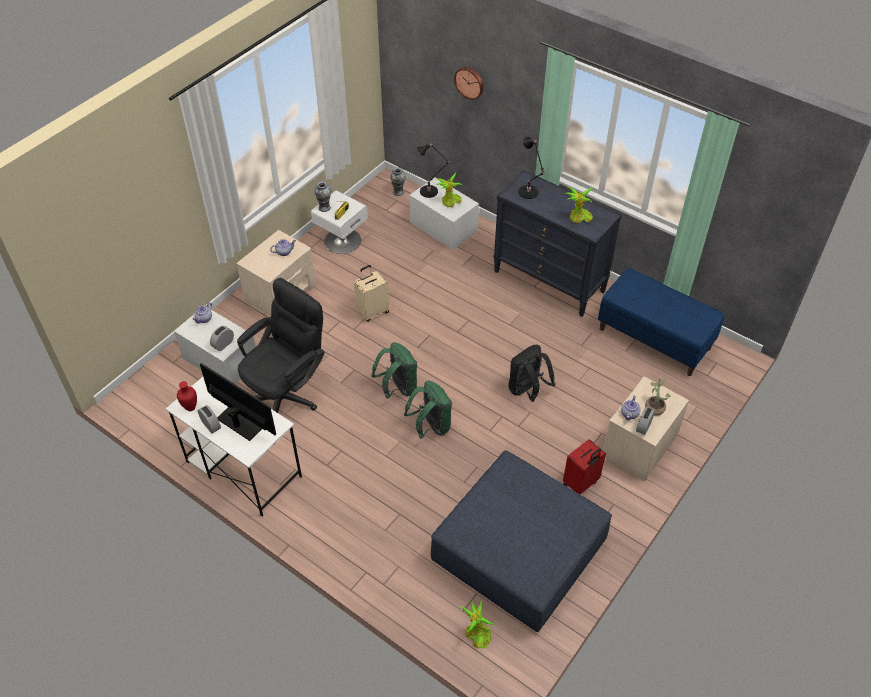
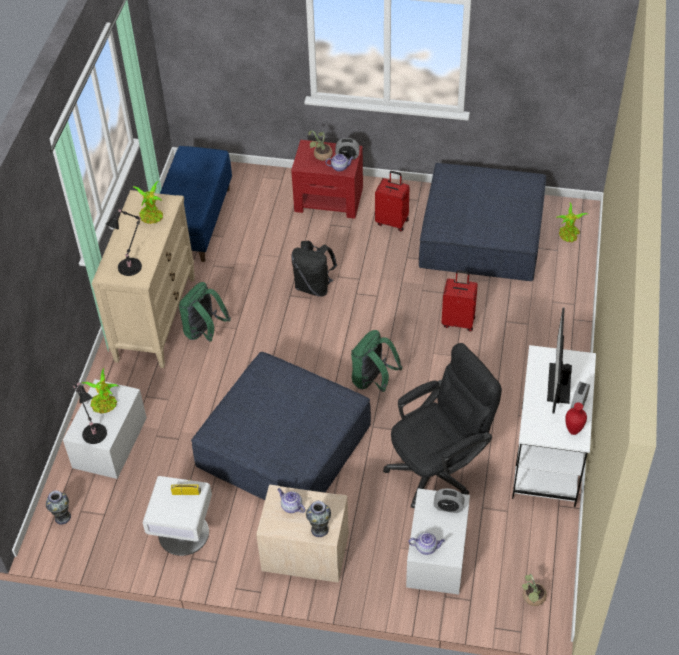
camera: 115 degrees left, 0 degrees up
(143, 396) = (532, 599): none -> potted plant
(287, 393) = (439, 468): black office chair -> black office chair turned 135 degrees clockwise
(324, 207) = (184, 516): vase -> vase (319, 530)
(372, 312) = (284, 448): beige suitcase -> blue ottoman
(422, 476) = (458, 321): none -> red suitcase
(431, 426) = (401, 337): green backpack -> green backpack (204, 332)
(470, 82) = (22, 305): wall clock -> none
(549, 281) = (155, 318): black dresser -> beige dresser
(639, 446) = (329, 199): beige nightstand -> red nightstand

